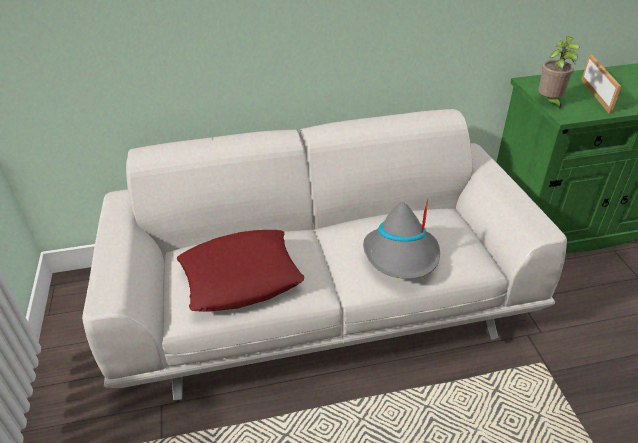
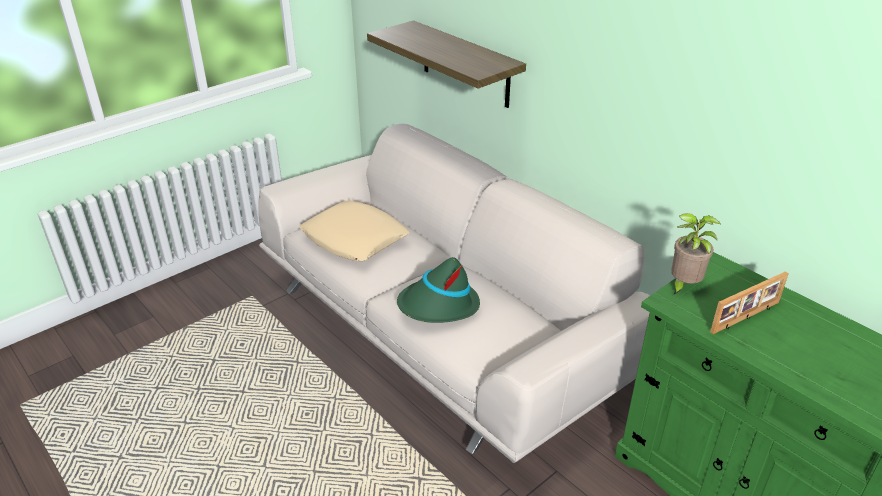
camera: 60 degrees right, 5 degrees down
(200, 42) = (465, 64): none -> shelf
(241, 277) = (355, 238): red pillow -> beige pillow
(402, 256) = (438, 306): grey hat -> green hat

